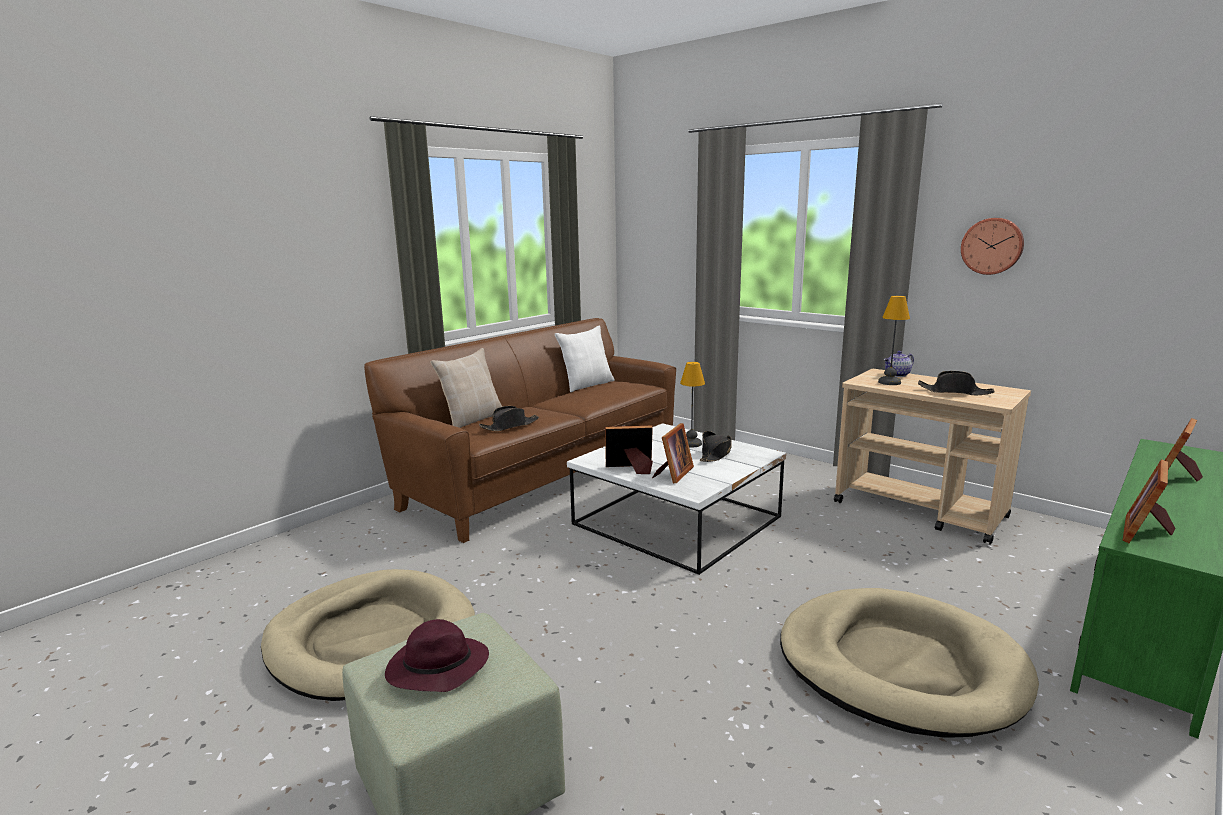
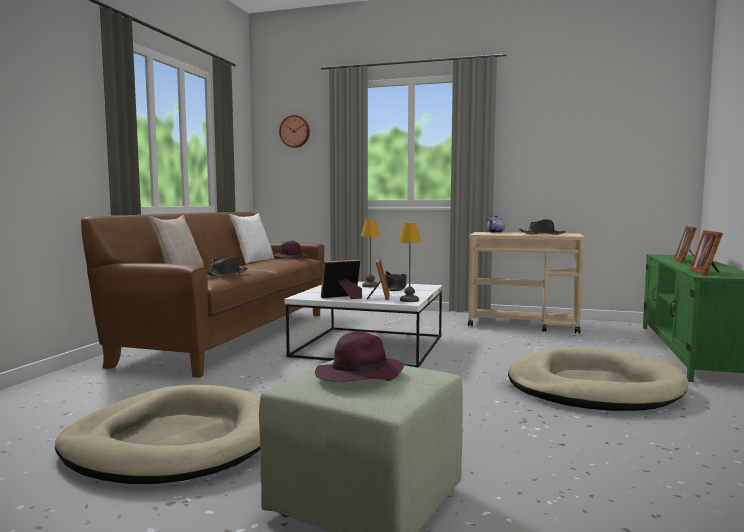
camera: 25 degrees left, 10 degrees down
(626, 385) = (291, 257): none -> purple hat
(888, 382) = (496, 233): table lamp -> table lamp (408, 300)
(992, 246) = (542, 145): wall clock -> wall clock (295, 131)

